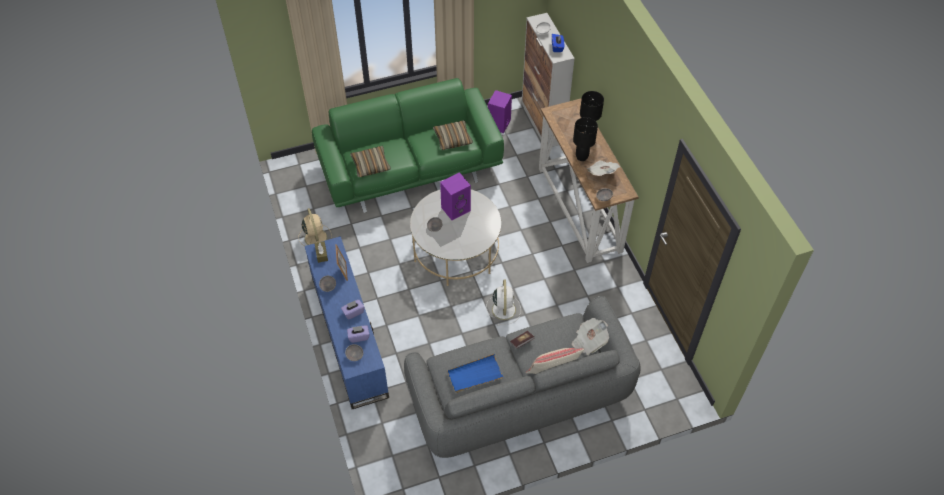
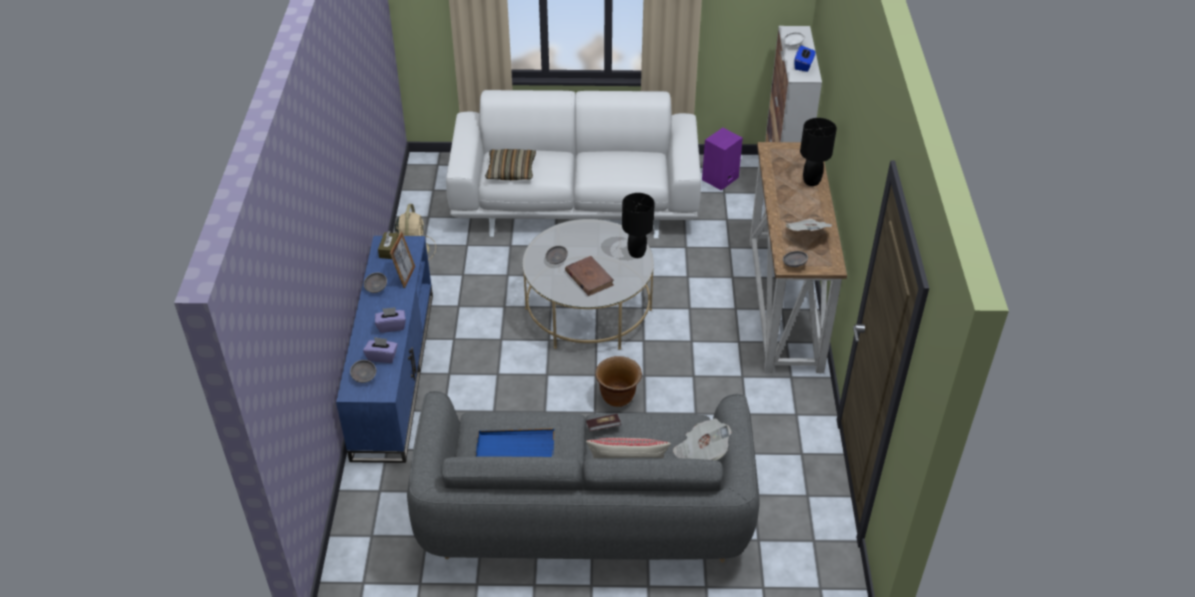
camera: 20 degrees right, 10 degrees down
(410, 168) = (576, 201): green sofa -> white sofa
(452, 139) = (634, 166): pillow -> none
(456, 208) = (597, 245): purple speaker -> none
(462, 235) = (589, 278): none -> brown book
(503, 308) = (618, 397): white fan -> brown planter
(582, 157) = (787, 209): black table lamp -> black table lamp (637, 253)

